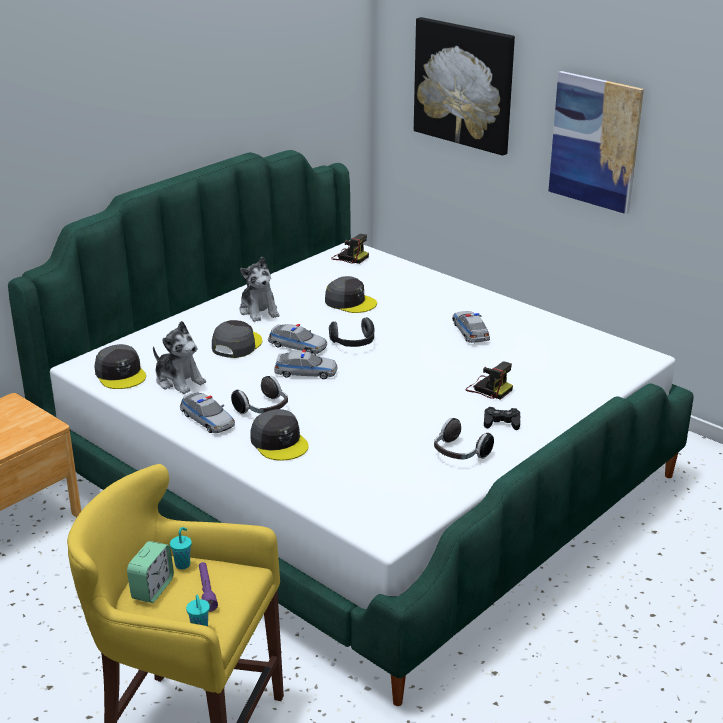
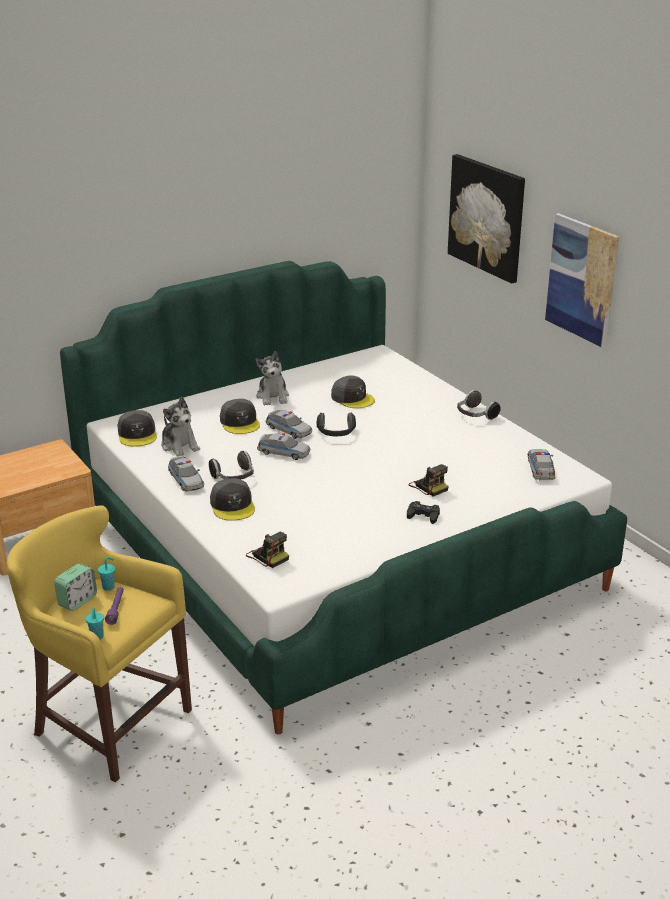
camera: 15 degrees right, 0 degrees up
(236, 345) = (240, 422): grey cap -> grey cap turned 120 degrees clockwise
(349, 257) = (373, 359): camera -> camera (267, 556)
(459, 454) = (373, 536): headphones -> headphones (475, 415)
(470, 332) = (441, 436): toy car -> toy car (540, 469)

